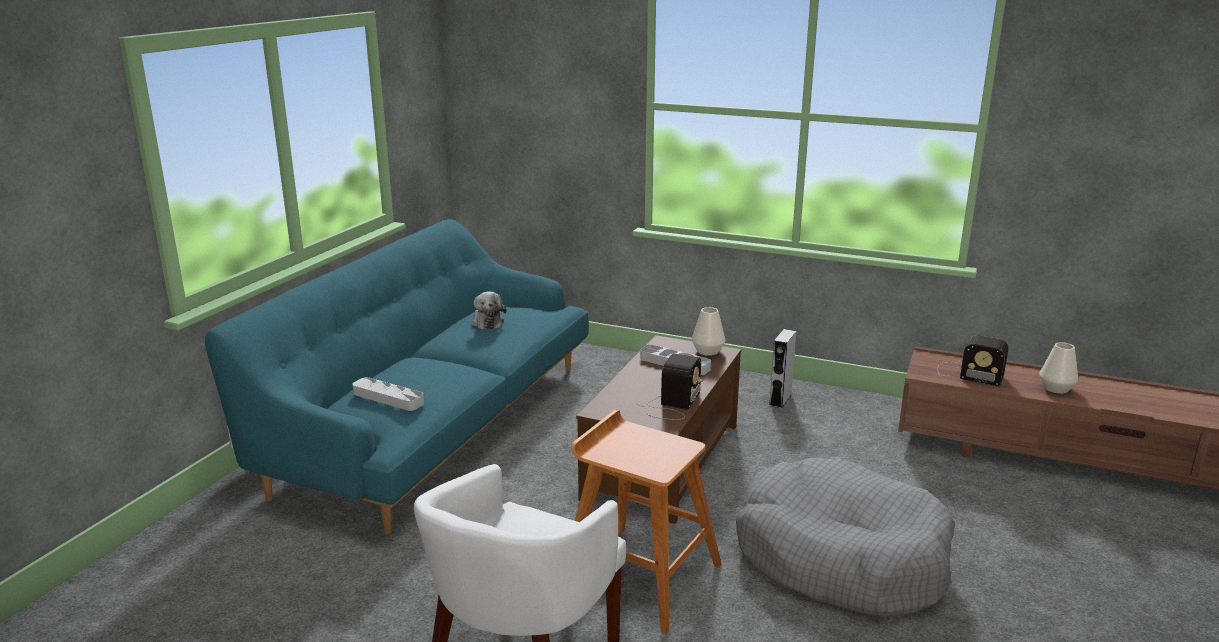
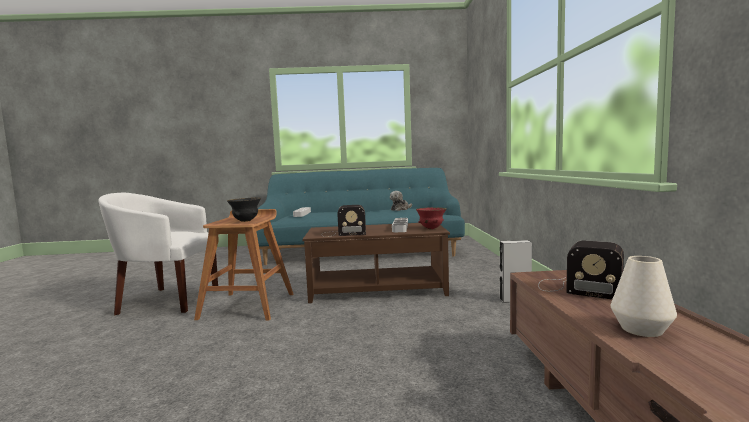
camera: 65 degrees right, 15 degrees down
(666, 446) = (245, 221): none -> black bowl
(708, 351) = (431, 229): white vase -> red bowl
(840, 557) = (298, 352): grey dog bed -> none
(967, 373) = (575, 288): radio -> radio turned 60 degrees counterclockwise

